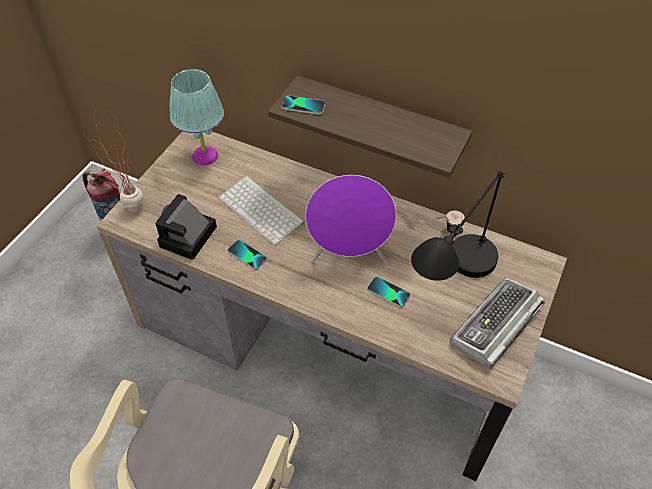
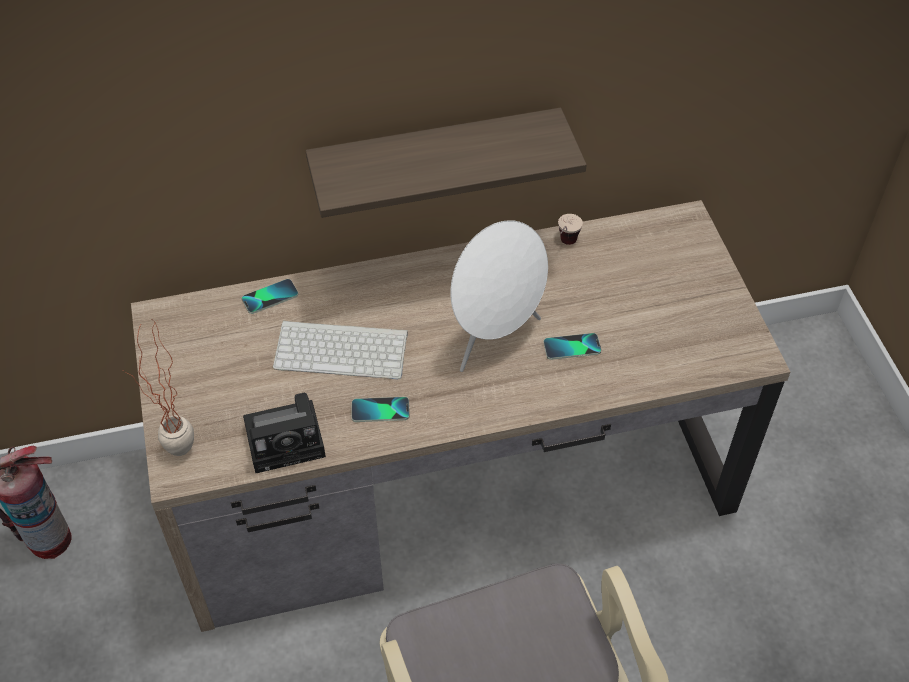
camera: 40 degrees left, 0 degrees up
(187, 239) = (288, 439): camera -> camera turned 90 degrees counterclockwise
(204, 156) = (199, 331): turquoise table lamp -> none
(303, 106) = (355, 181): phone -> phone (270, 297)
(349, 256) = (493, 337): purple speaker -> white speaker
(451, 287) = (626, 300): black table lamp -> none
(496, 326) = (703, 311): keyboard -> none

